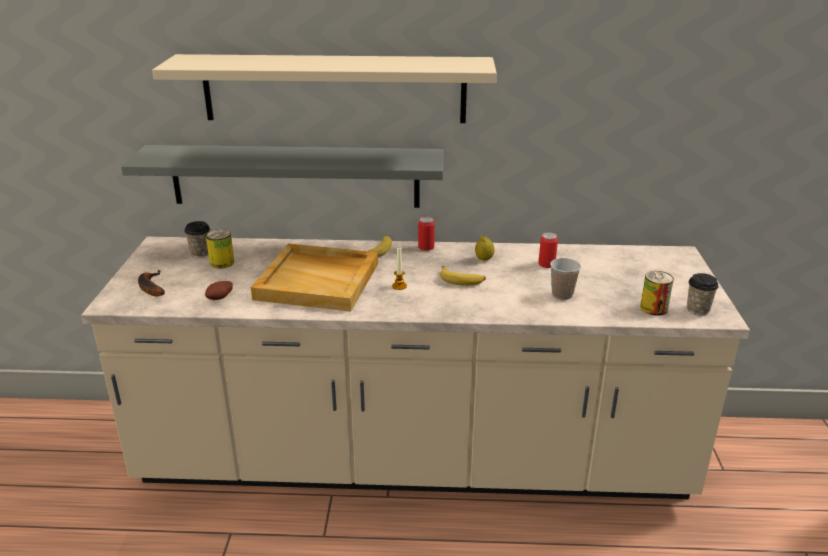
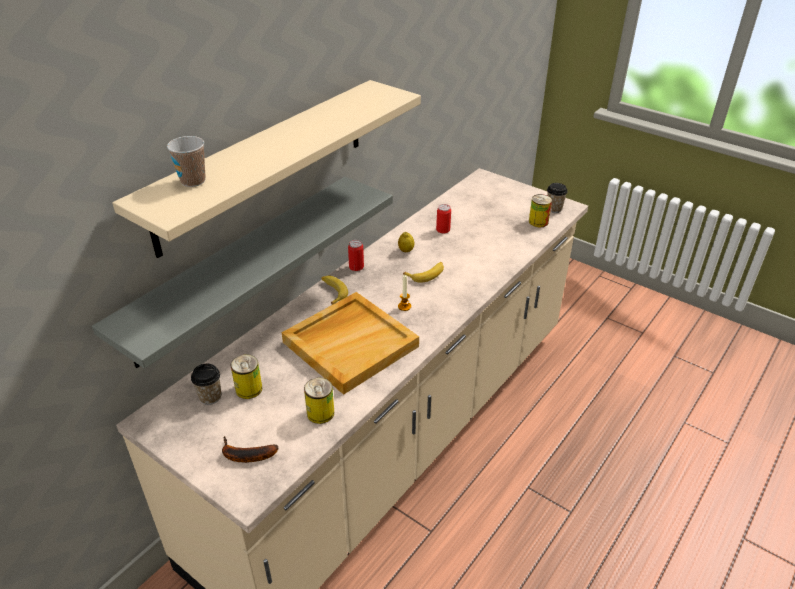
camera: 55 degrees left, 10 degrees up
(221, 298) = (320, 413): potato -> can
(562, 295) = (490, 245): cup -> cup (193, 181)

